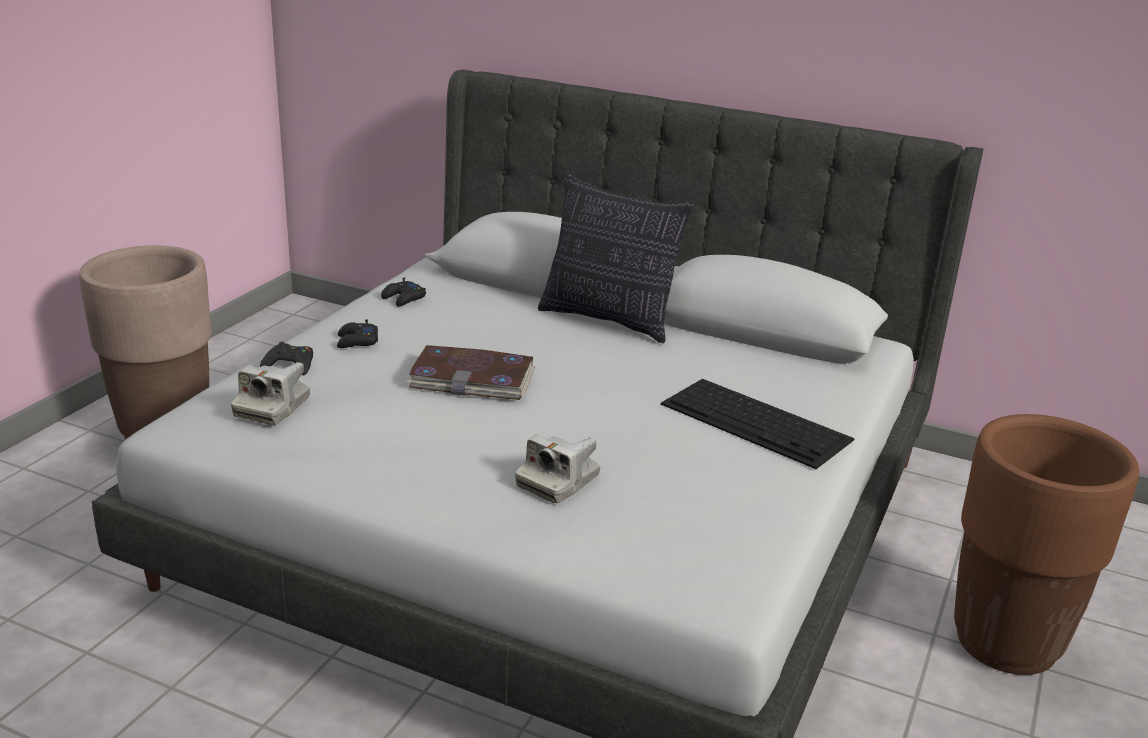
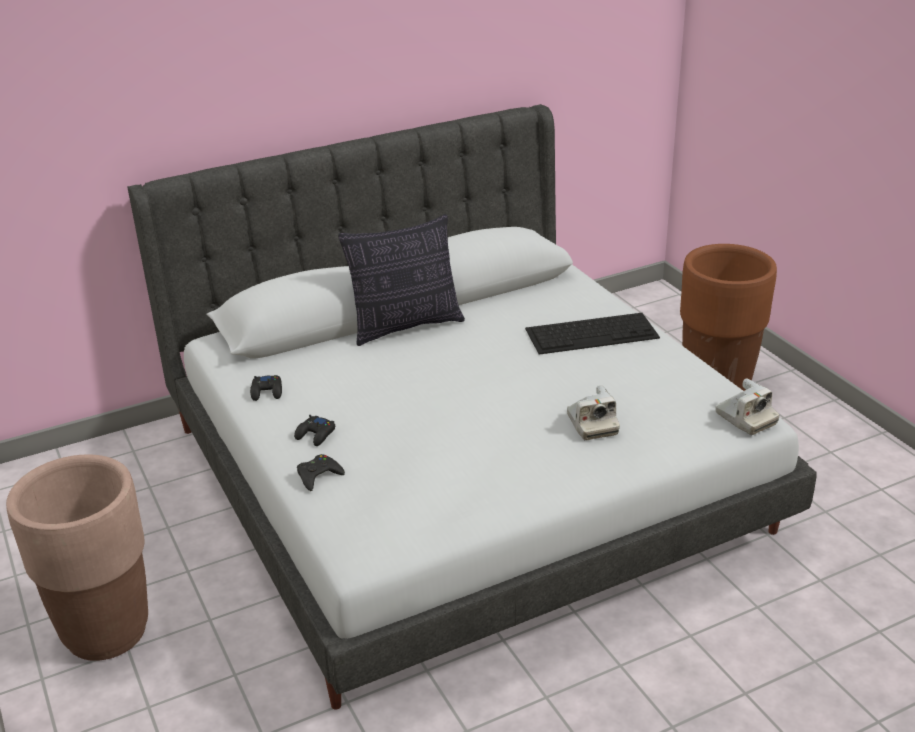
camera: 50 degrees left, 5 degrees up
(272, 407) = (386, 501): camera -> camera (745, 419)
(472, 378) = (434, 406): book -> none

